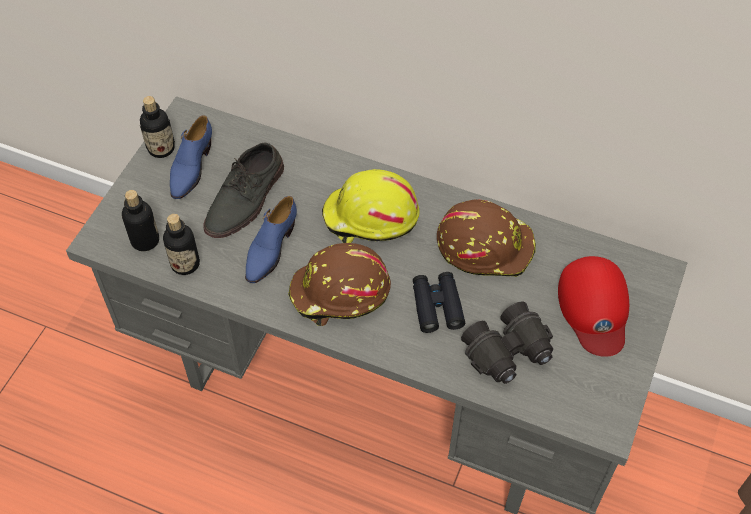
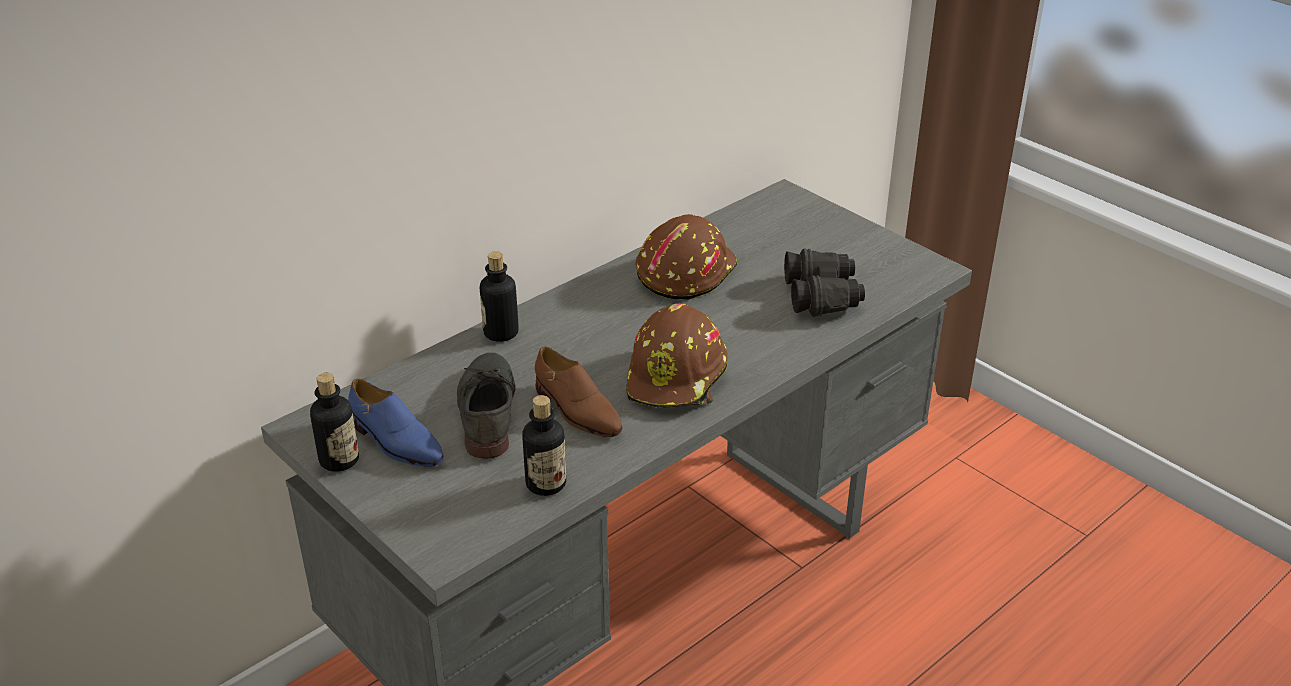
camera: 65 degrees left, 20 degrees down
(145, 240) = (480, 509): bottle -> bottle (501, 332)
(246, 199) = (486, 410): grey shoe -> grey shoe turned 150 degrees counterclockwise
(270, 249) = (577, 411): blue shoe -> brown shoe
(370, 218) = (591, 330): yellow hard hat -> none
(437, 306) = (738, 321): black binoculars -> none
(594, 308) = (802, 237): red cap -> none

